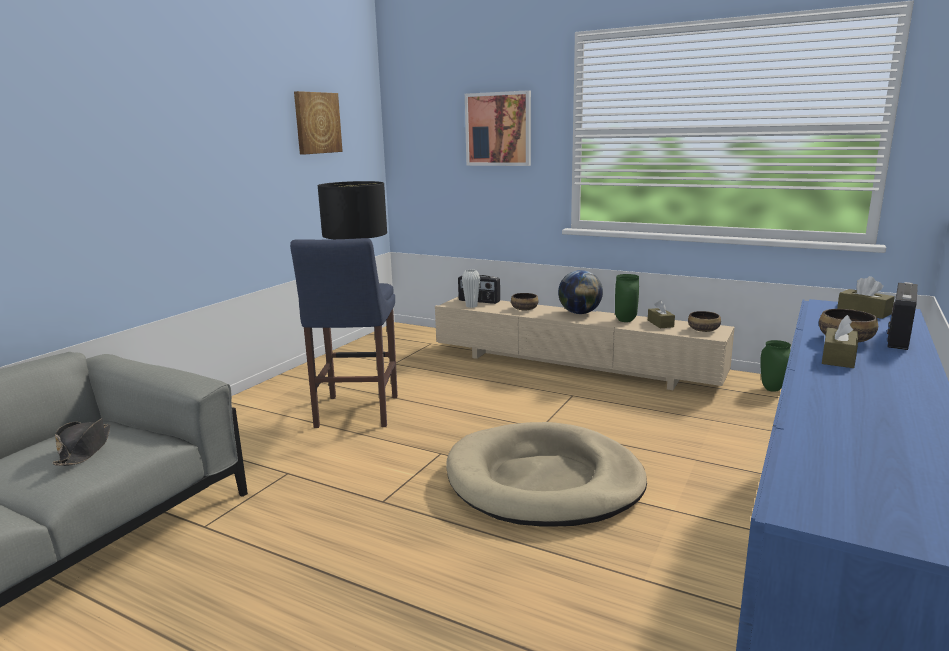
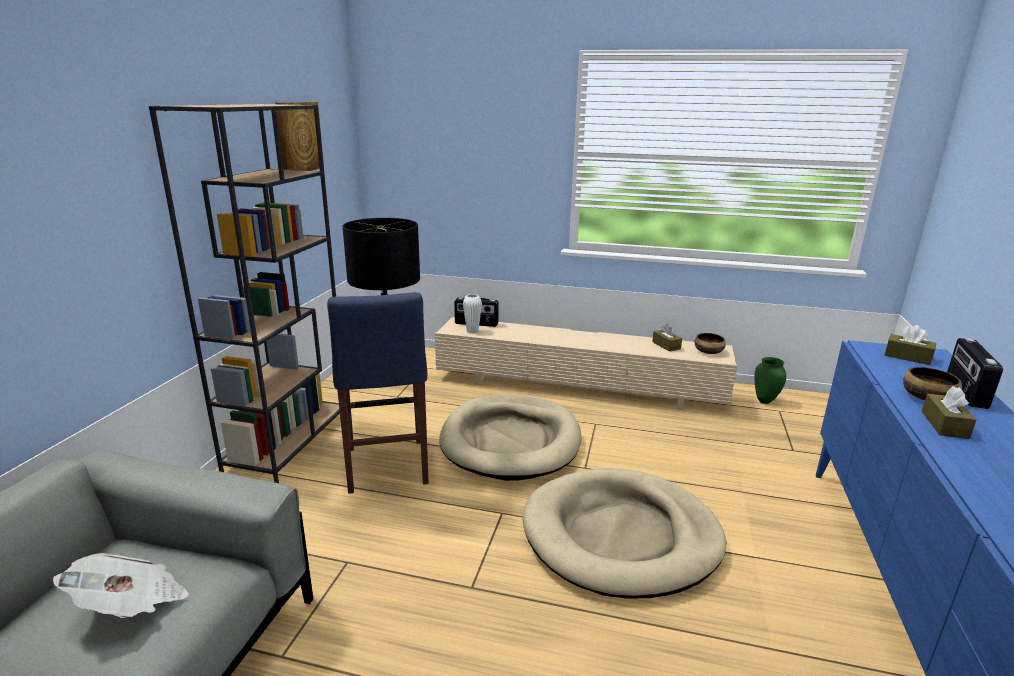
camera: 15 degrees left, 5 degrees up
(85, 450) = (132, 605): black hat -> newspaper
(284, 388) = (288, 441): none -> bookcase
(480, 402) = (511, 441): none -> beige dog bed
(498, 129) = (492, 146): picture -> none
(524, 309) = (527, 332): bowl -> none
(579, 313) = (584, 335): globe -> none
(624, 320) = (631, 343): green vase -> none

